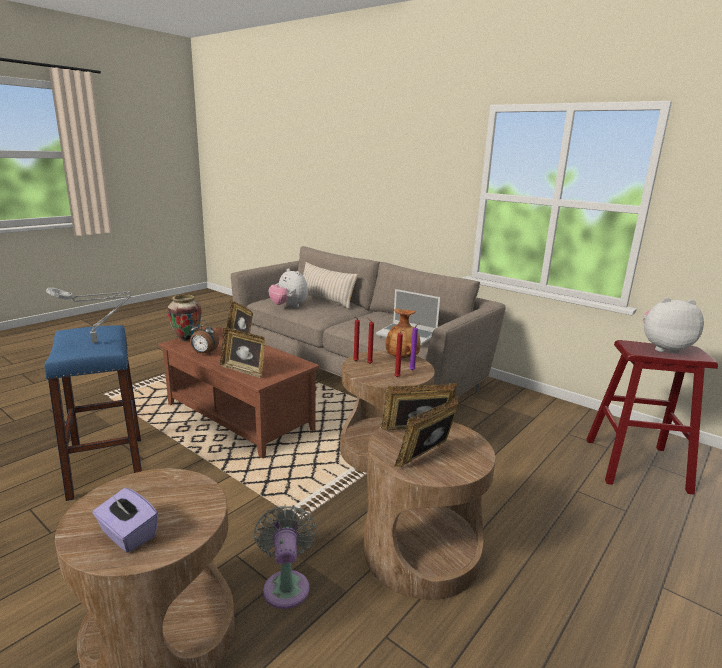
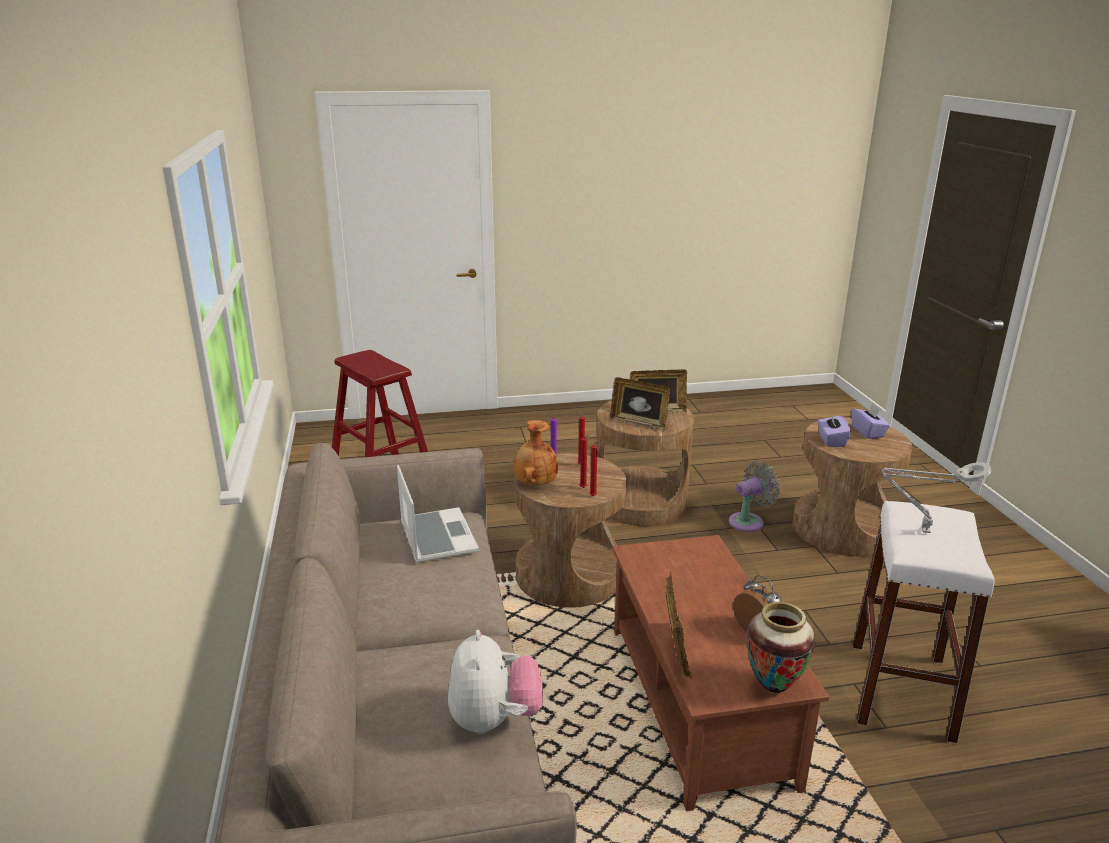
camera: 140 degrees left, 5 degrees up
(107, 467) = (901, 689): blue stool -> white stool
(184, 491) = (831, 441): none -> purple tissue box
(243, 370) = (717, 570): picture frame -> none
(286, 585) = (749, 521): grey fan -> grey fan turned 150 degrees counterclockwise
(325, 300) = (380, 716): beige pillow -> none
(663, 348) = (365, 365): plush toy -> none

